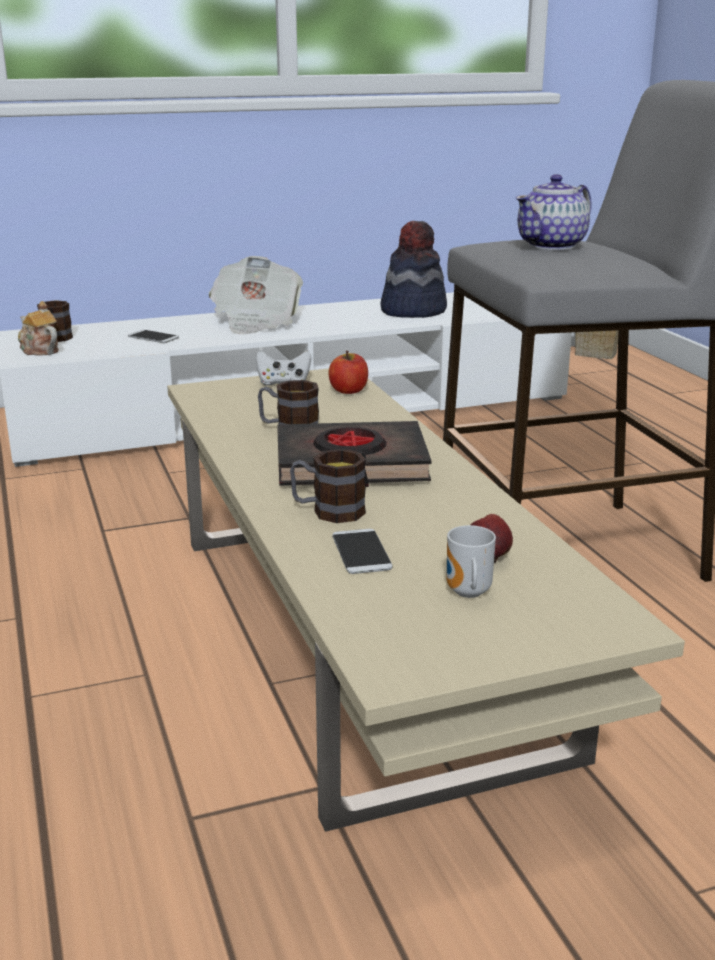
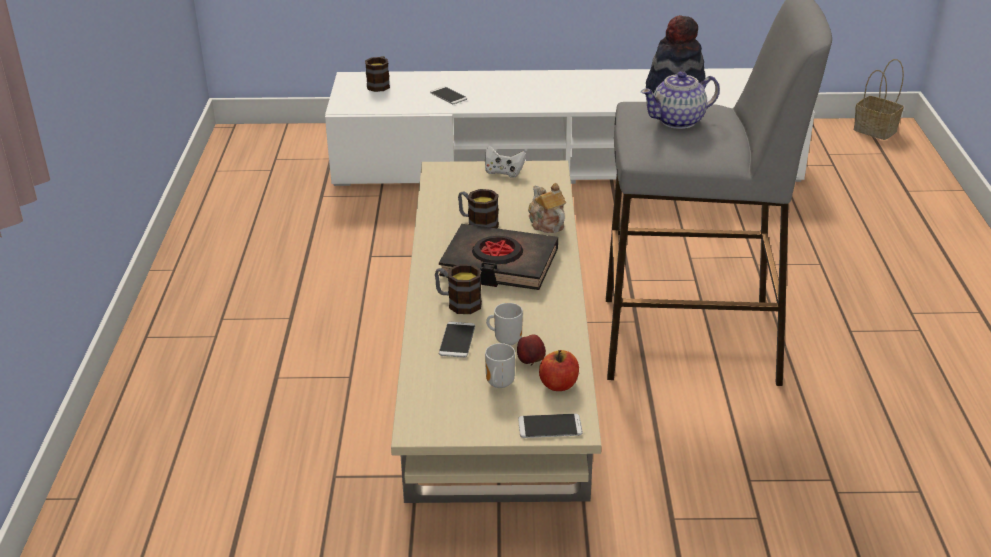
camera: 20 degrees right, 10 degrees up
(39, 350) = (359, 100): teapot -> teapot (546, 223)
(256, 321) = (537, 87): newspaper -> none
(348, 390) = (545, 188): apple -> apple (559, 384)
(432, 541) = (506, 340): none -> mug
(590, 631) = (550, 427): none -> phone

